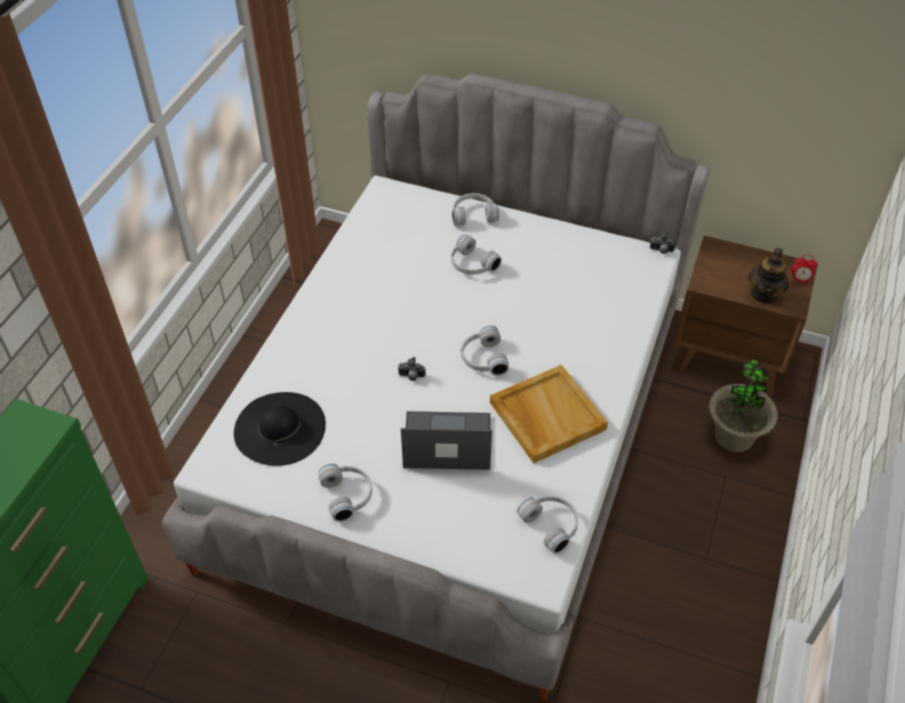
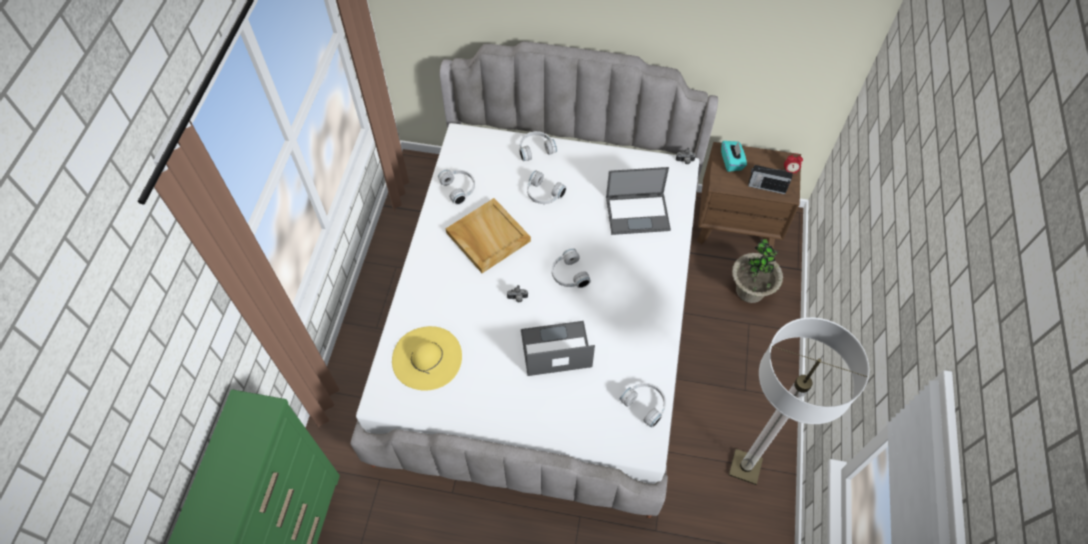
camera: 10 degrees left, 10 degrees up
(280, 428) = (427, 358): black hat -> yellow hat
(348, 495) = (491, 405): white headphones -> white headphones (459, 188)
(546, 415) = (624, 315): beige tray -> beige tray (487, 237)
(589, 301) = (638, 213): none -> laptop
(689, 656) = (745, 467): none -> floor lamp
(723, 260) = (731, 162): none -> turquoise tissue box
(764, 294) = (766, 187): teapot -> radio

